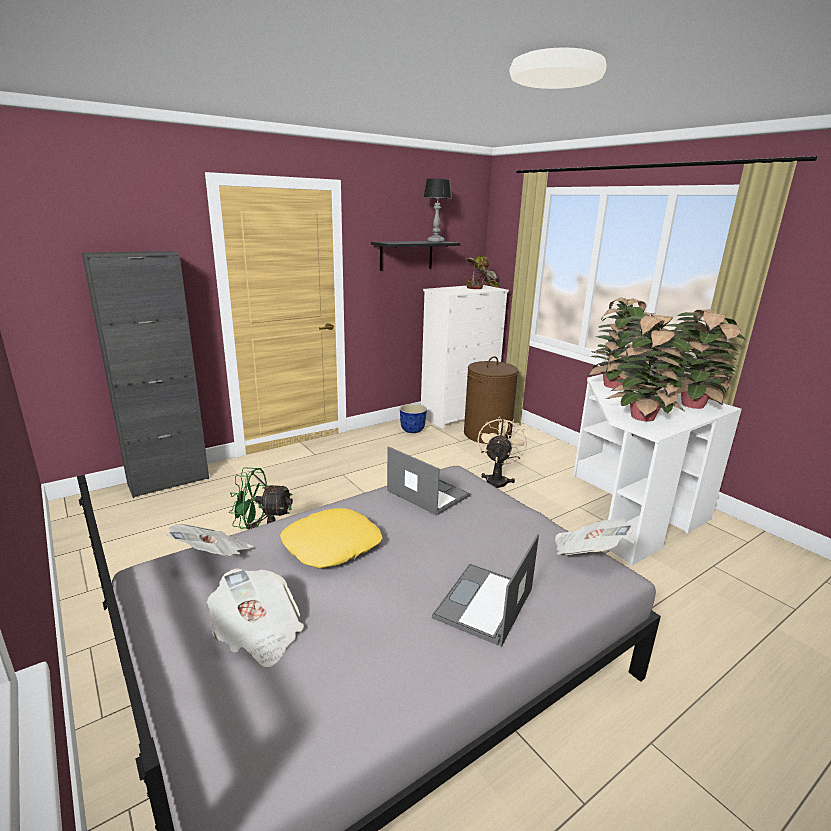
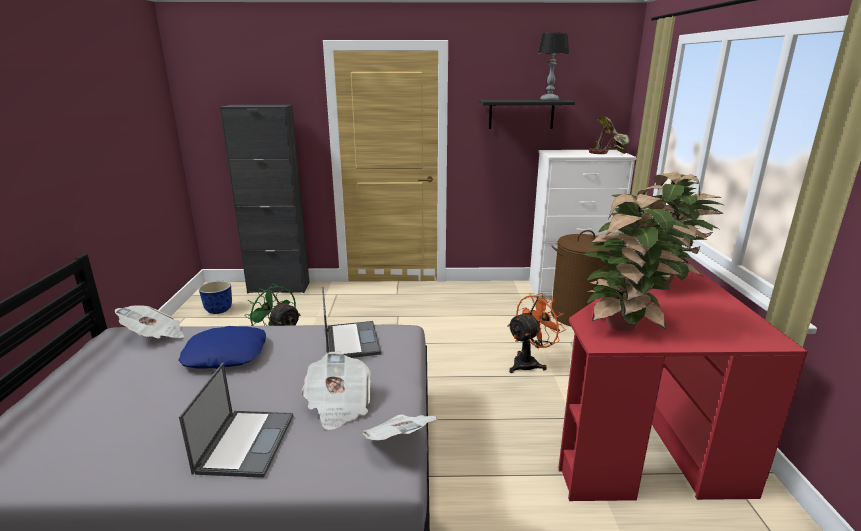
camera: 35 degrees right, 0 degrees up
(258, 634) = (101, 394): newspaper -> newspaper (338, 405)
(331, 545) = (226, 354): yellow pillow -> blue pillow
(412, 430) = (504, 293): planter -> planter (218, 310)
(484, 604) = (246, 442): laptop -> laptop turned 120 degrees clockwise
(497, 480) = (529, 363): beige fan -> orange fan
(626, 509) = (646, 441): white desk -> red desk
(690, 404) = (728, 326): potted plant -> none

